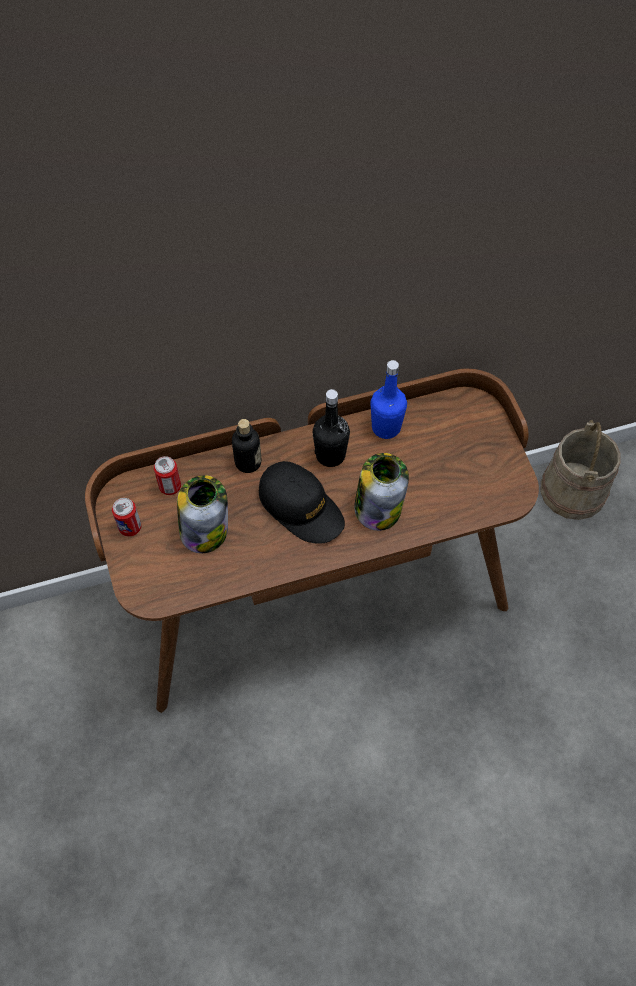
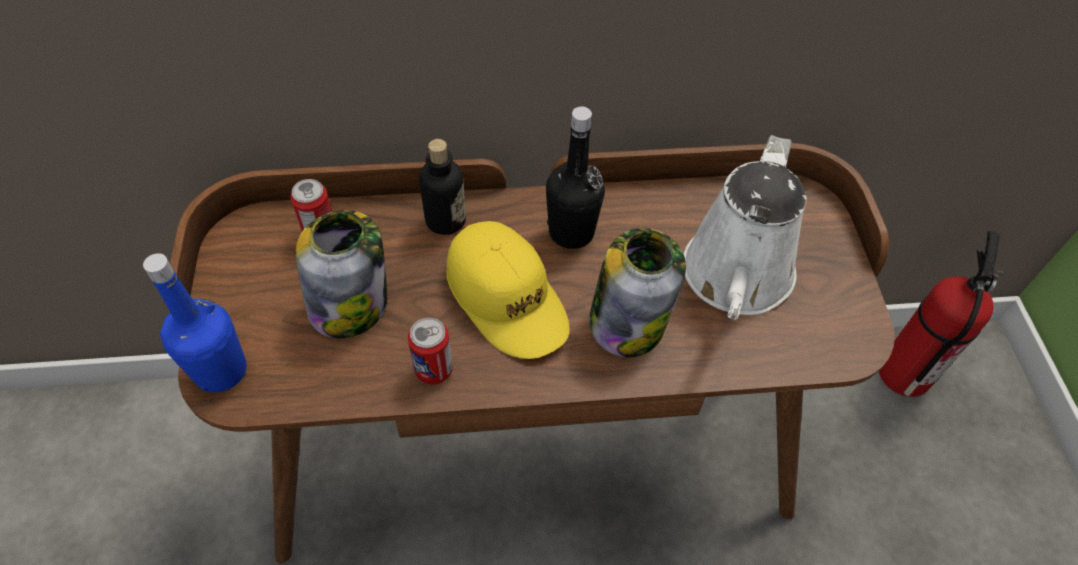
camera: 10 degrees right, 5 degrees down
(130, 527) = (240, 279): can -> can (433, 370)
(301, 507) = (507, 298): black cap -> yellow cap
(386, 427) = (664, 209): blue bottle -> blue bottle (221, 371)
(439, 467) = (735, 279): none -> white watering can
(572, 490) = (904, 371): beige bucket -> fire extinguisher

